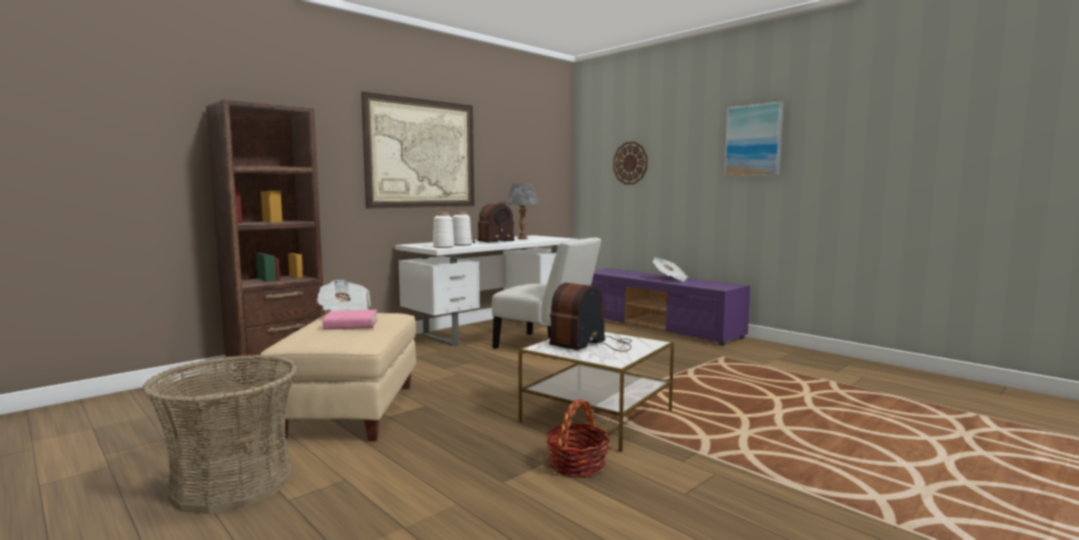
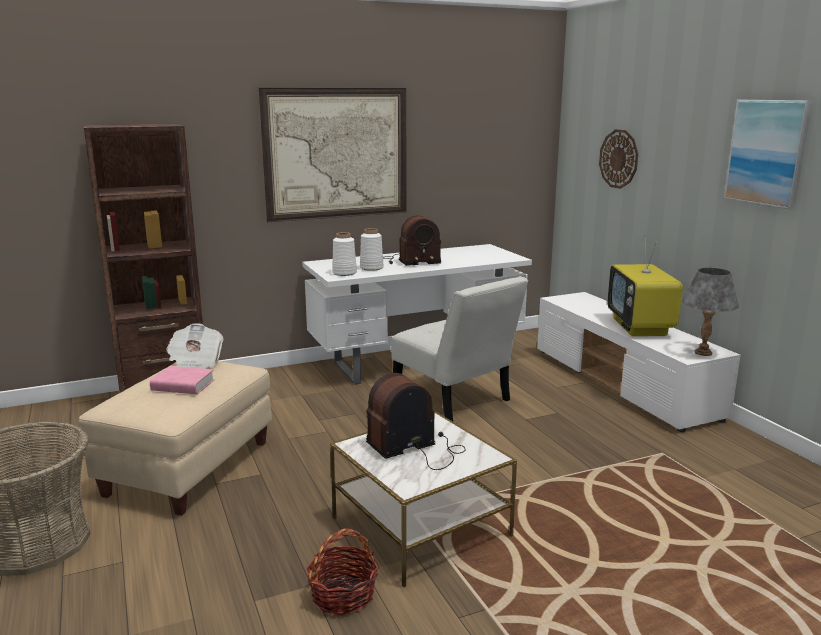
camera: 20 degrees right, 10 degrees up
(522, 238) = (464, 254): grey table lamp -> grey table lamp (703, 353)
(658, 326) = (623, 383): purple tv stand -> white tv stand
(670, 279) = (640, 327): newspaper -> television

